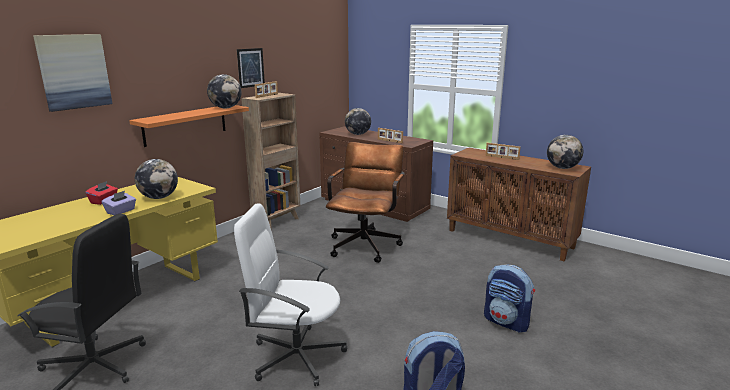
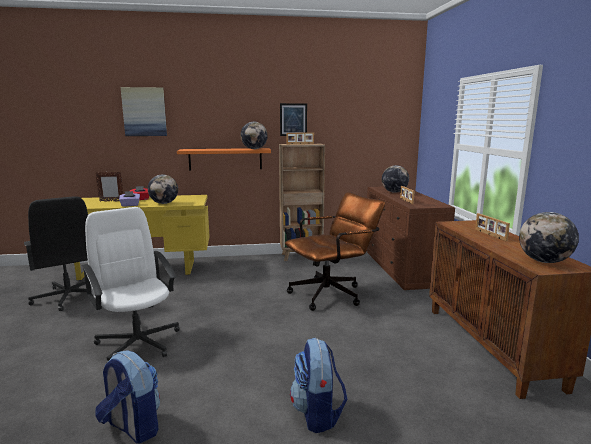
camera: 45 degrees right, 5 degrees down
(68, 214) = (111, 201): none -> picture frame

